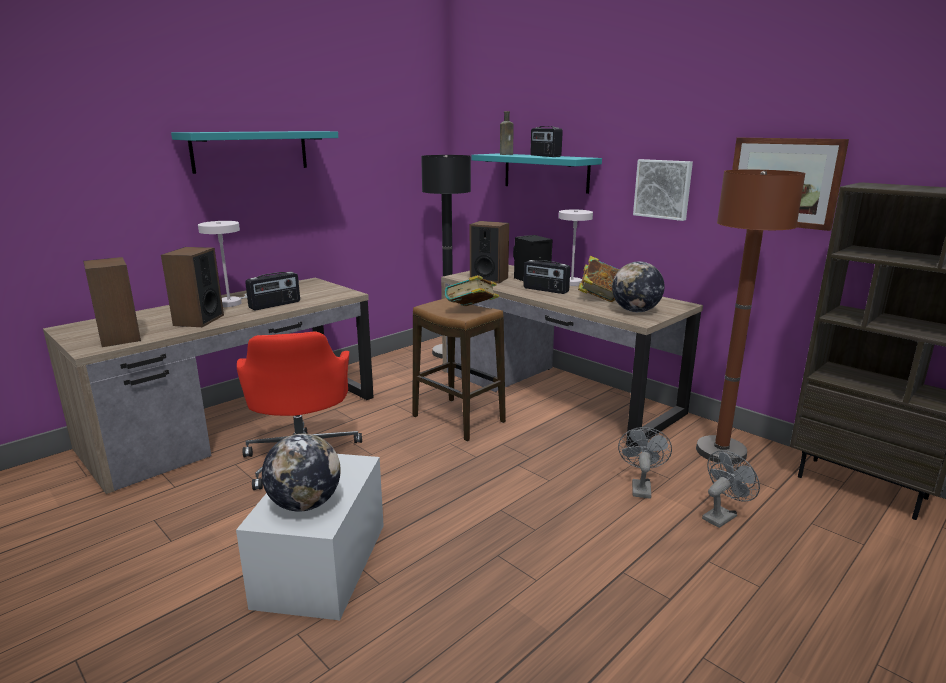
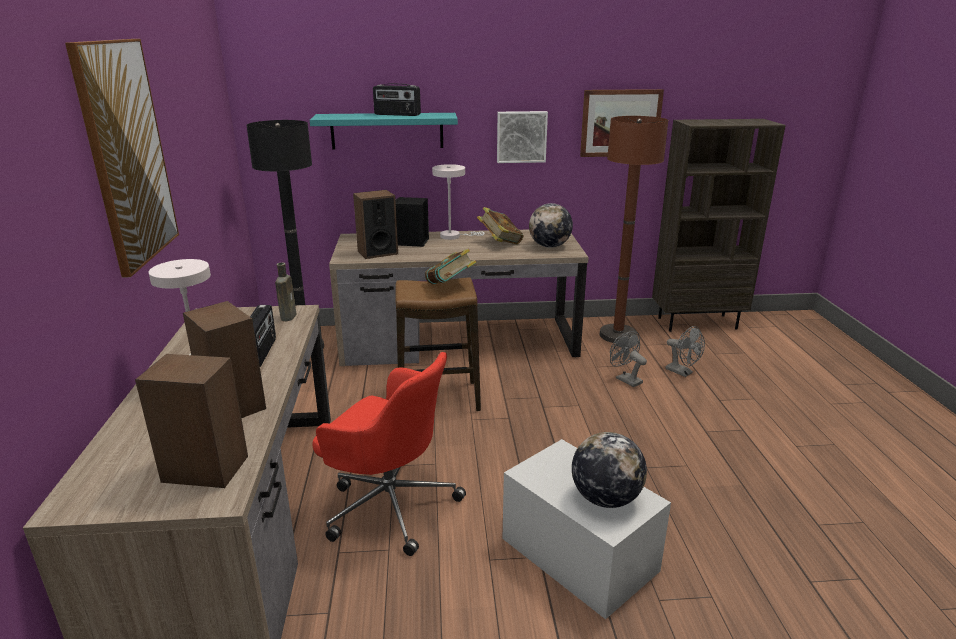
camera: 50 degrees left, 5 degrees up
(250, 151) = (127, 154): turquoise shelf -> picture
(507, 154) = (345, 115): brown bottle -> brown bottle (289, 316)
(545, 290) = (450, 249): radio -> none
(722, 515) = (682, 372): grey fan -> grey fan turned 135 degrees clockwise

